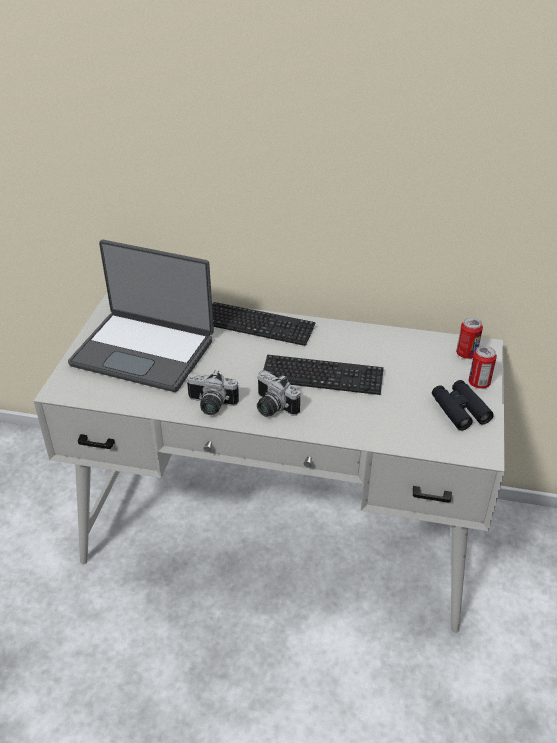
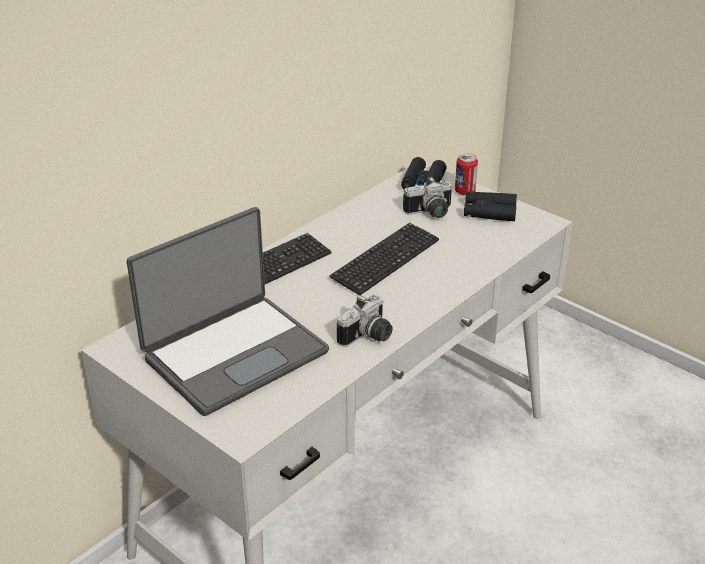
camera: 60 degrees left, 5 degrees down
(271, 407) = (404, 302): camera -> camera (430, 213)
(466, 354) = (423, 182): can -> black binoculars

